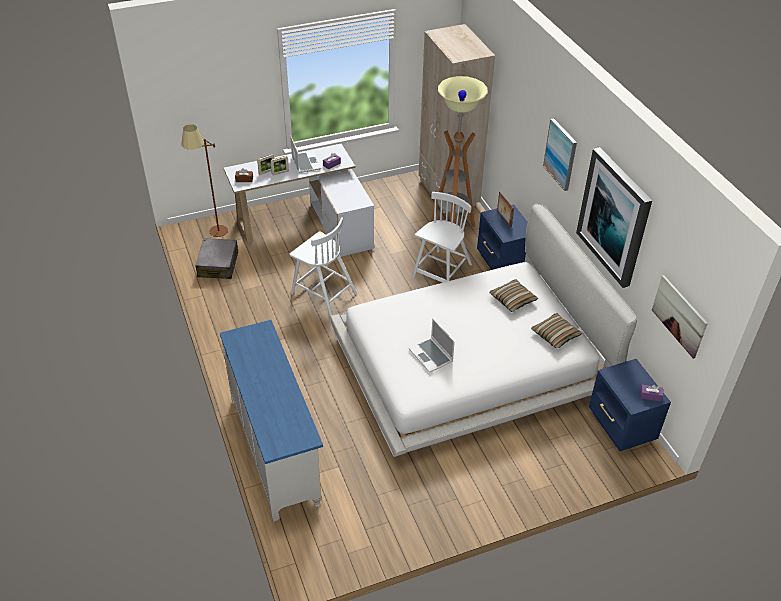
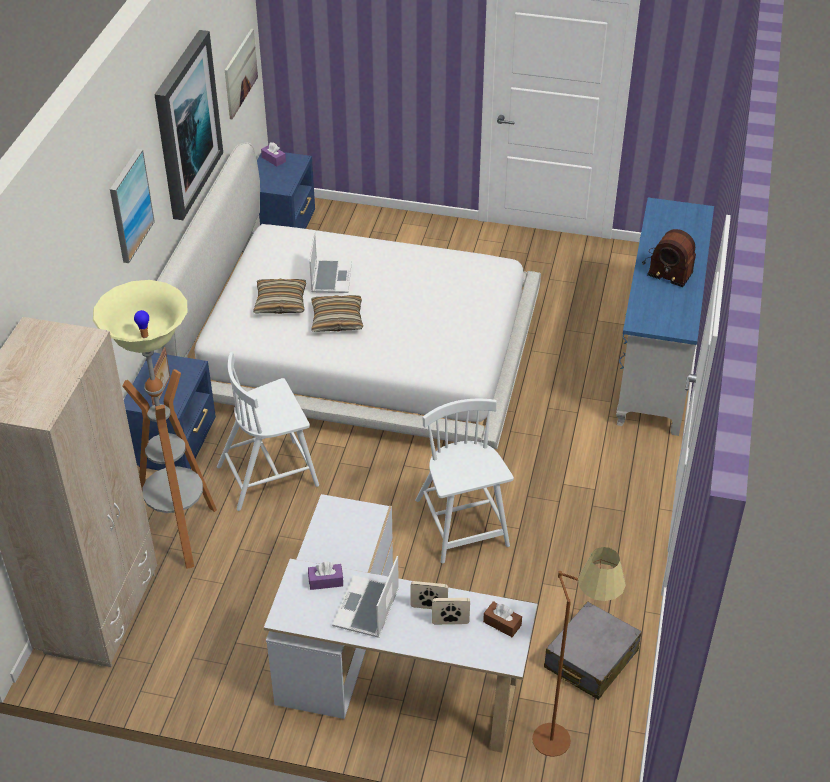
camera: 145 degrees left, 0 degrees up
(269, 381) = (667, 267): none -> radio
(431, 356) = (439, 287): laptop -> laptop (330, 277)
(555, 335) = (283, 251): pillow -> pillow (337, 320)

